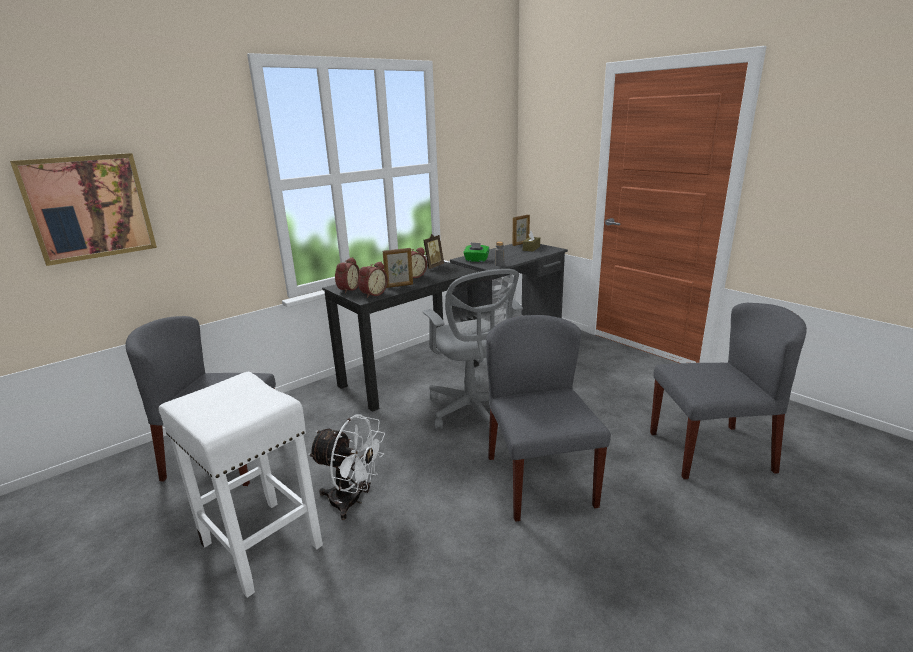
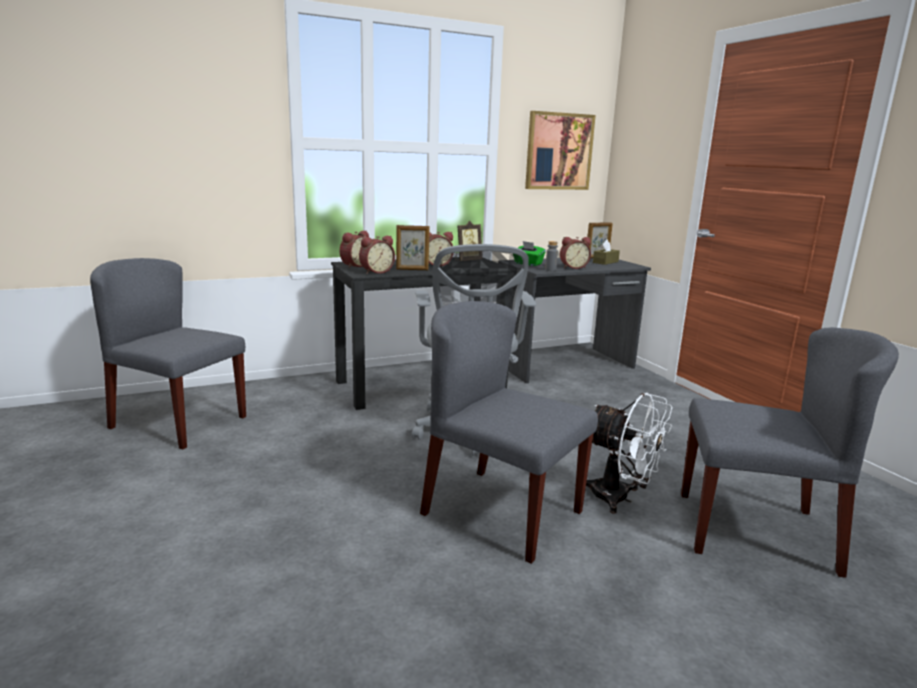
camera: 15 degrees right, 5 degrees down
(89, 207) = (98, 135): picture -> picture (558, 151)
(263, 545) = (158, 504): white stool -> none
(352, 501) = (275, 485): white fan -> white fan (619, 498)
(513, 259) = (573, 267): none -> alarm clock
(539, 480) = (500, 512): grey chair -> grey chair turned 60 degrees counterclockwise

